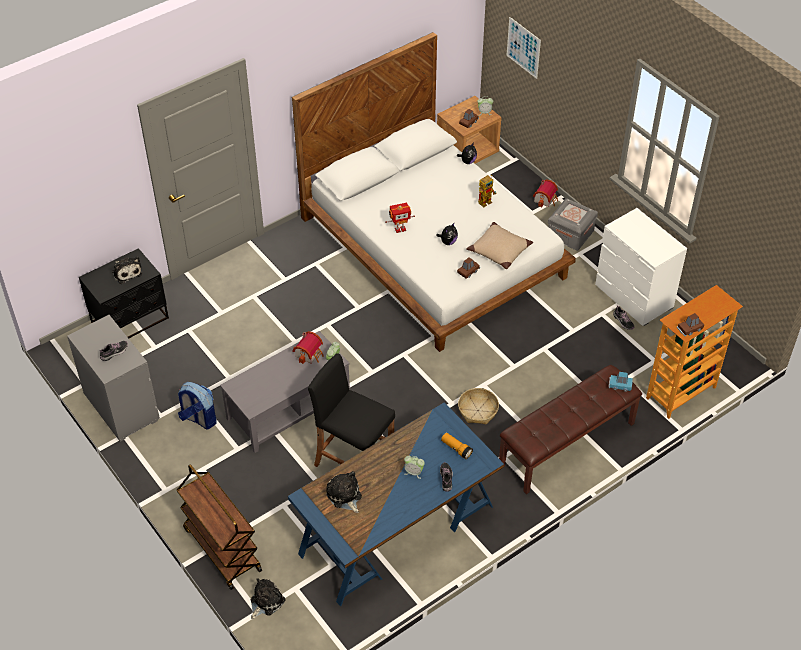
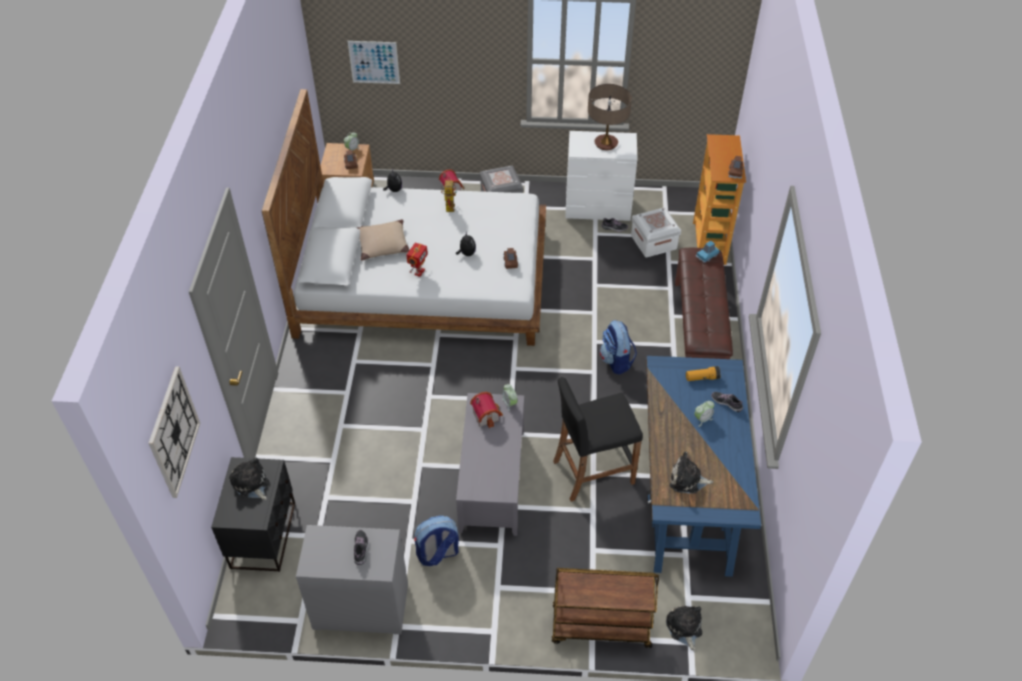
camera: 50 degrees left, 0 degrees up
(59, 184) = (173, 432): none -> wall clock
(126, 272) = (251, 484): plush toy -> plush toy turned 135 degrees counterclockwise
(478, 410) = (616, 361): basket -> backpack
(499, 250) = (508, 232): beige pillow -> beige pillow (383, 245)
(637, 356) = (653, 242): none -> white storage box
(648, 238) = (606, 144): none -> table lamp

